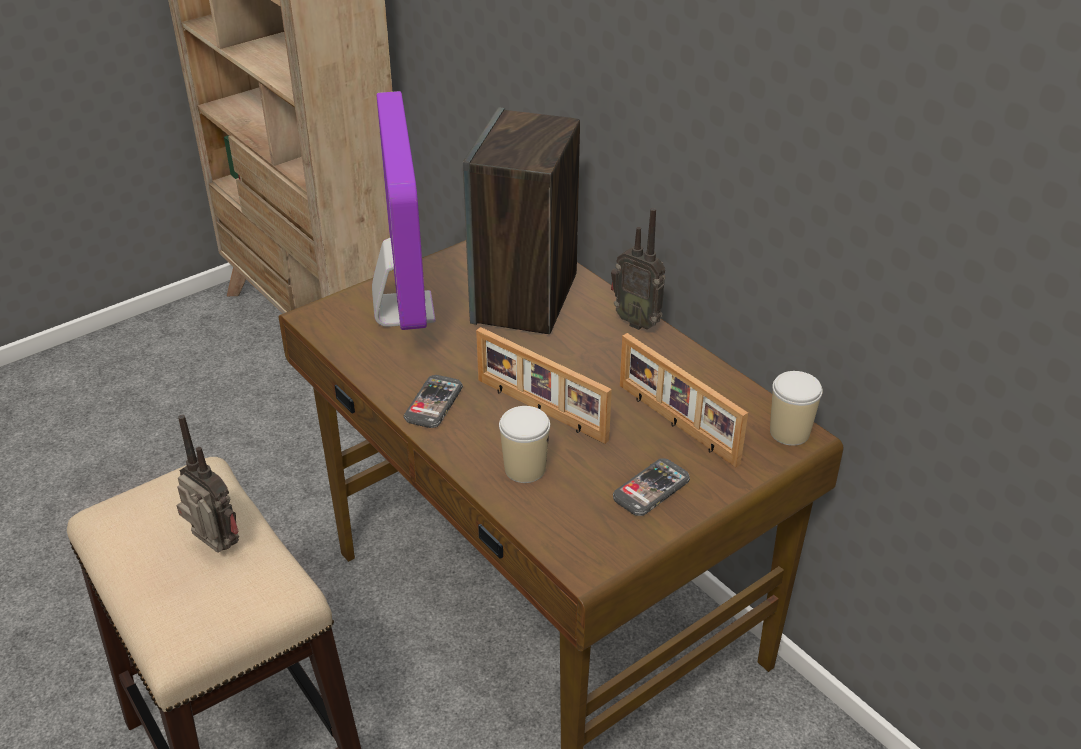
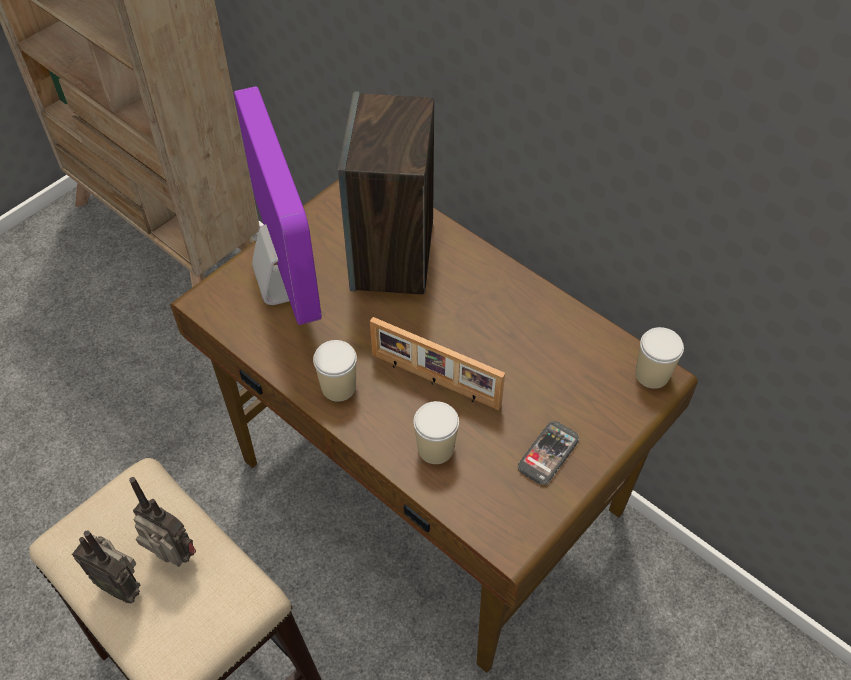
camera: 10 degrees left, 15 degrees up
(433, 403) = (338, 387): phone -> cup
(637, 321) = (498, 268): radio -> radio (121, 585)
(675, 424) = (554, 380): picture frame -> none

